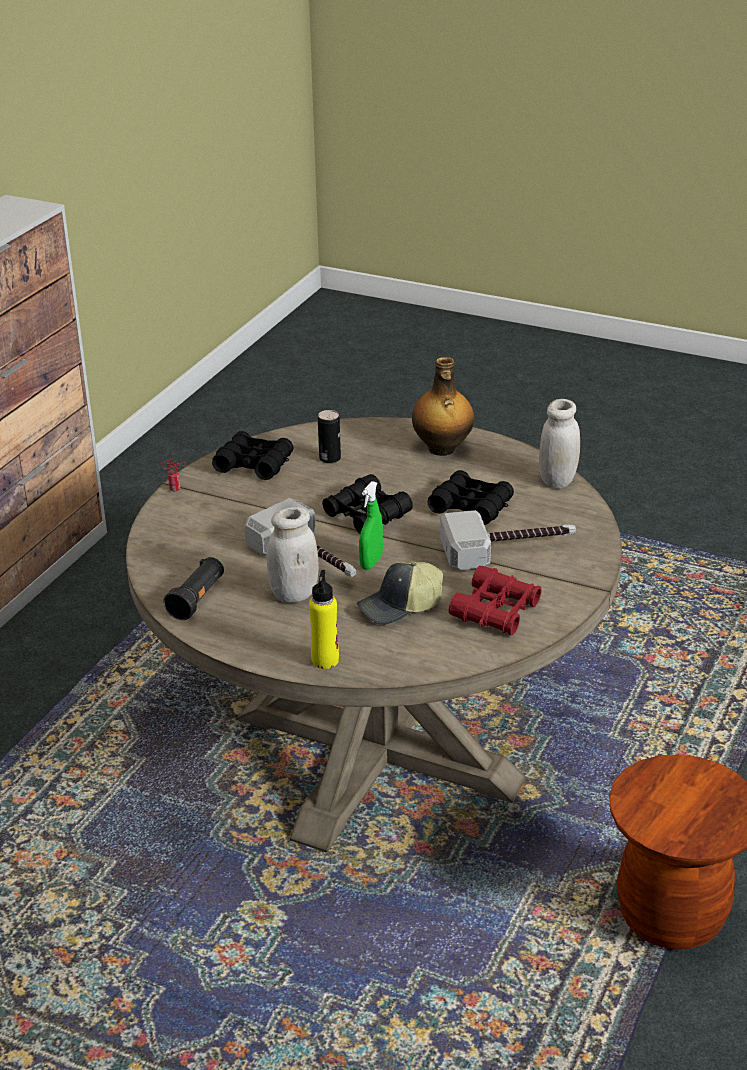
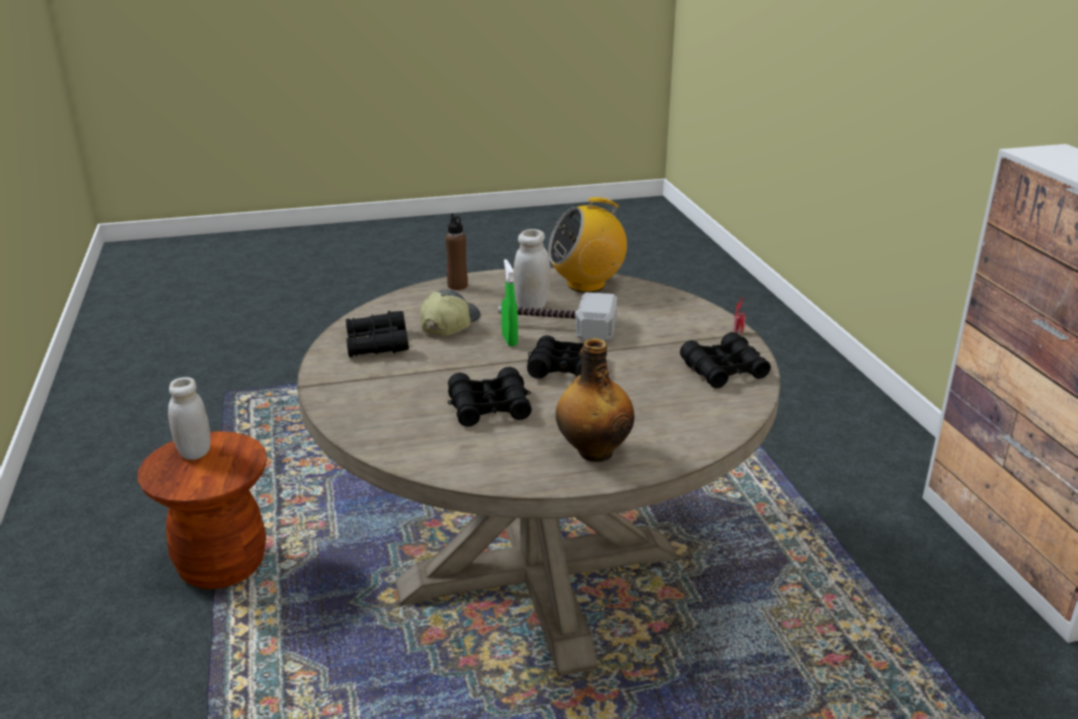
camera: 140 degrees right, 5 degrees down
(197, 599) = (586, 284): black flashlight -> radio
(325, 660) = (457, 286): yellow bottle -> brown bottle
(330, 458) = (675, 400): can -> none
(496, 611) = (377, 344): red binoculars -> black binoculars
(509, 549) = (414, 386): hammer -> none
(557, 480) = (437, 465): white jar -> white jar (194, 452)

